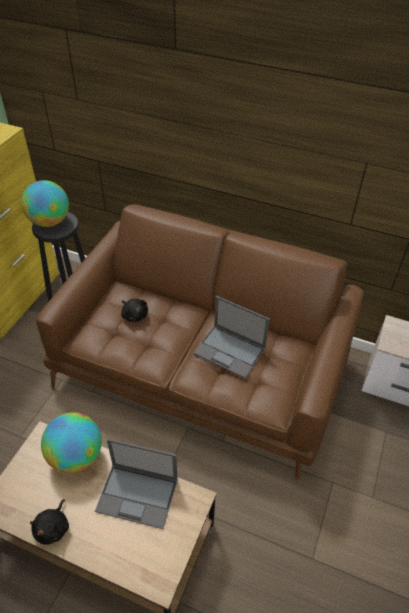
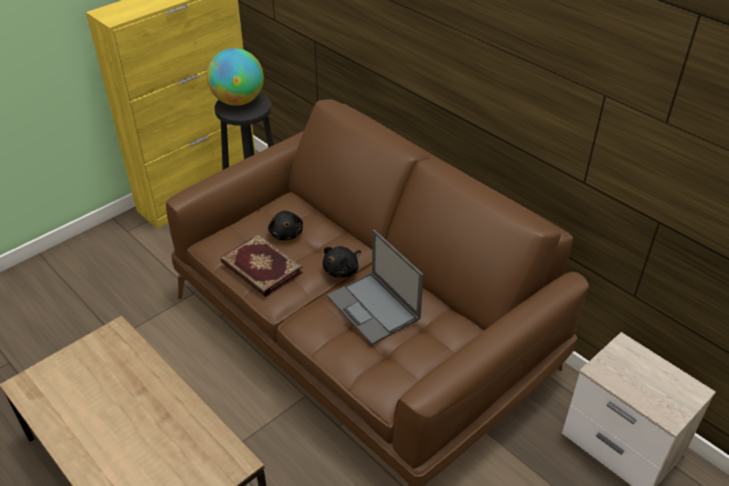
camera: 25 degrees right, 5 degrees down
(53, 528) = (67, 429): black plush toy -> black plush toy (342, 270)
(76, 456) = (135, 365): globe -> none
(132, 348) = (260, 268): none -> book
(138, 495) = (175, 432): laptop -> none

